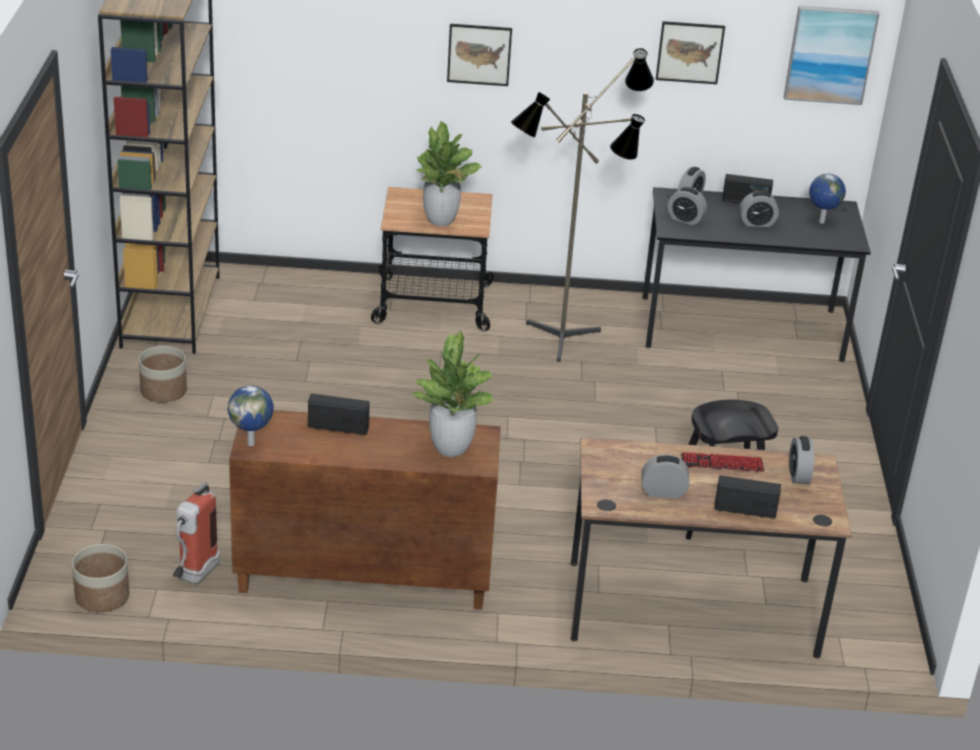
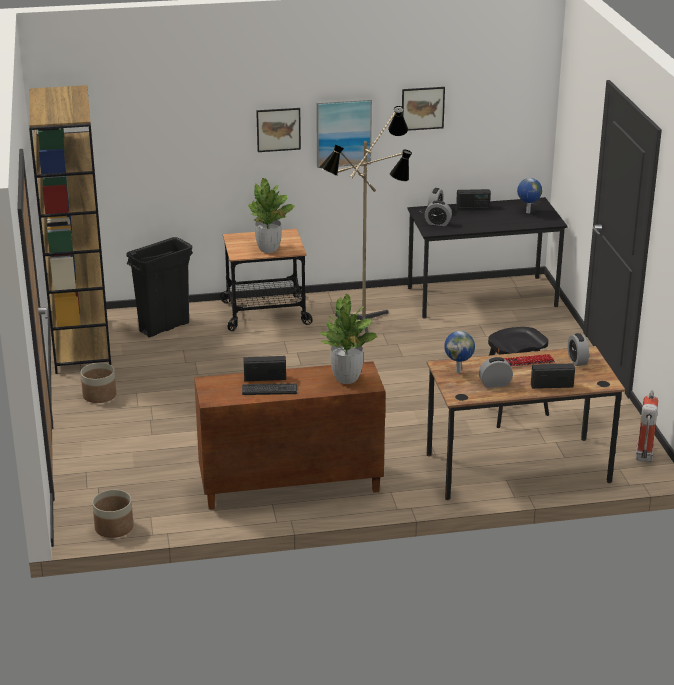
camera: 10 degrees left, 5 degrees down
(194, 576) = (173, 505): fire extinguisher -> fire extinguisher (643, 458)
(252, 443) = (211, 396): globe -> globe (458, 371)
(290, 302) = (164, 327): none -> black trash can
(336, 447) = (269, 390): none -> keyboard
(757, 223) = (486, 219): alarm clock -> none
(830, 54) = (516, 97): picture -> picture (343, 132)

